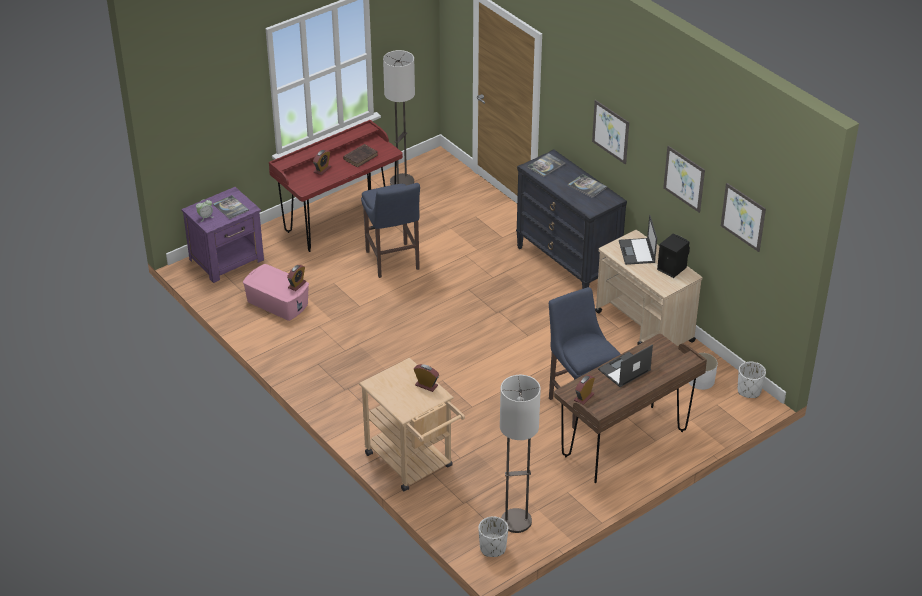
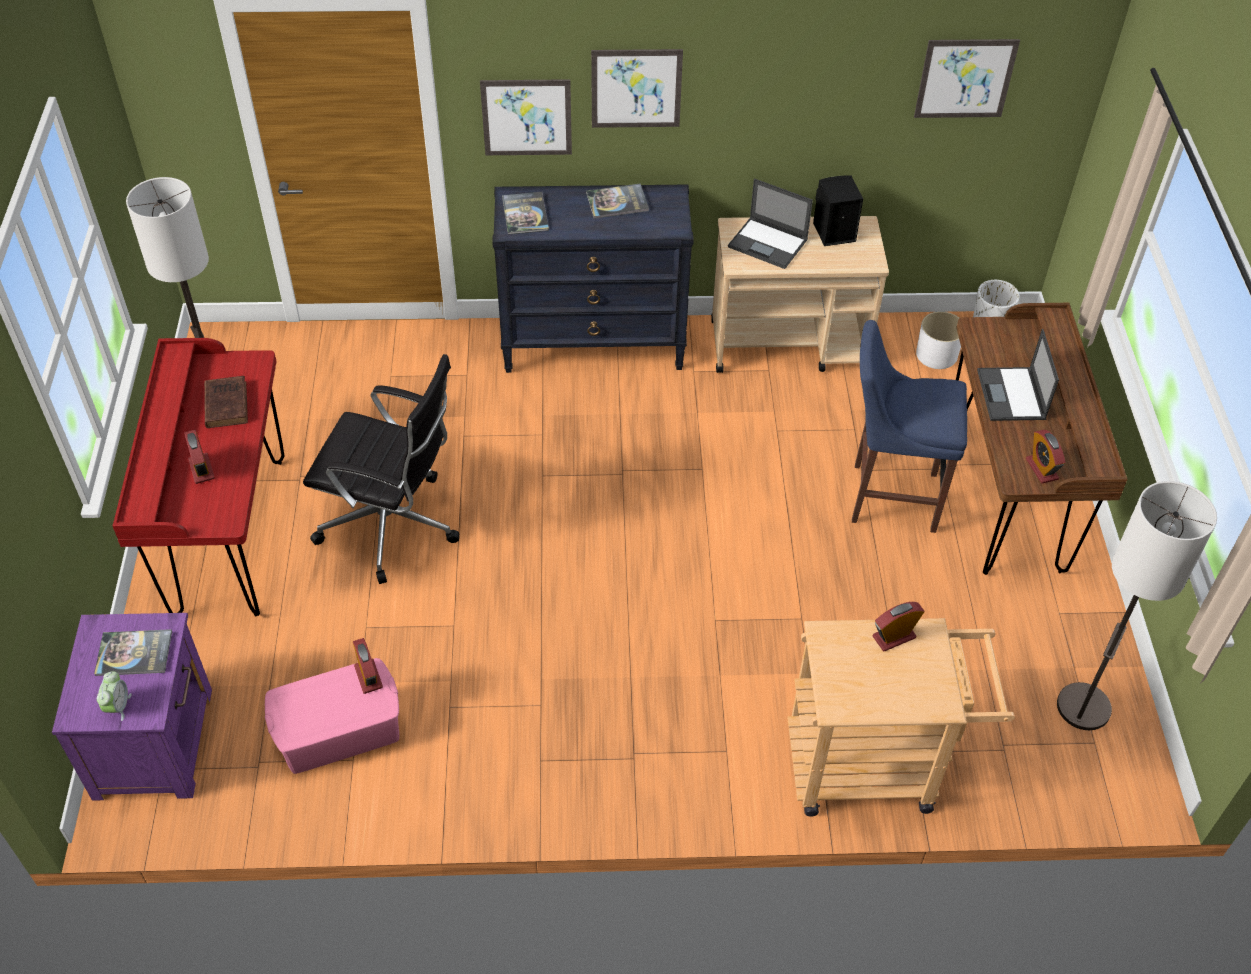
camera: 55 degrees left, 10 degrees up
(393, 262) = (393, 525): blue stool -> black office chair
(492, 548) = (1123, 769): white planter -> none
(684, 178) = (824, 82): picture -> picture (526, 117)

